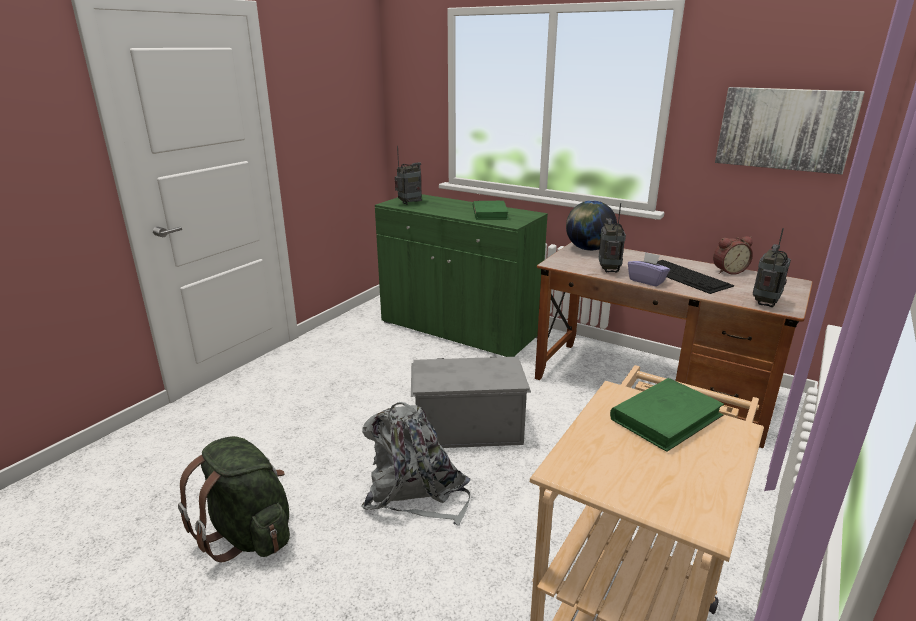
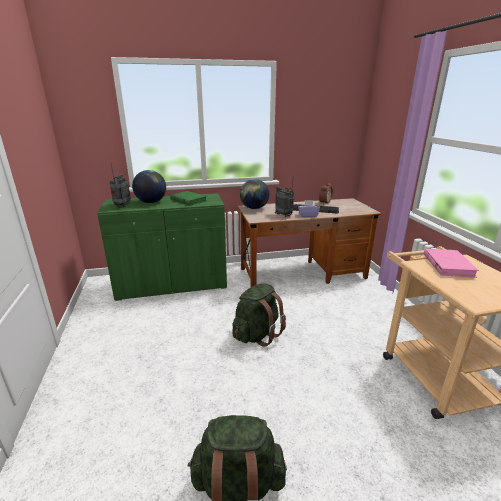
camera: 45 degrees left, 0 degrees up
(415, 492) = (286, 384): grey backpack -> none
(446, 206) = (151, 202): none -> globe
(467, 426) = (257, 334): grey storage box -> green backpack
(666, 417) = (448, 265): green book -> pink book
(765, 303) = (361, 211): radio -> none
(784, 129) = (328, 128): picture -> none

